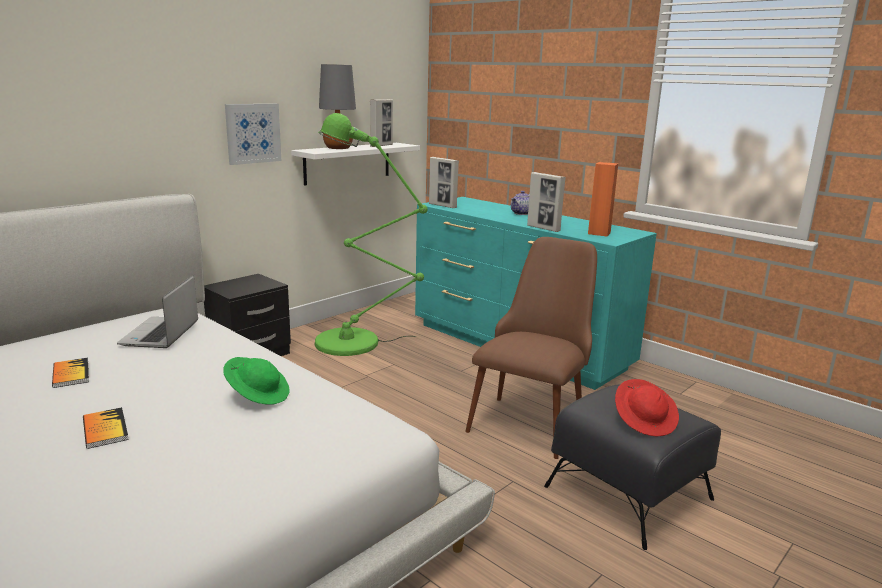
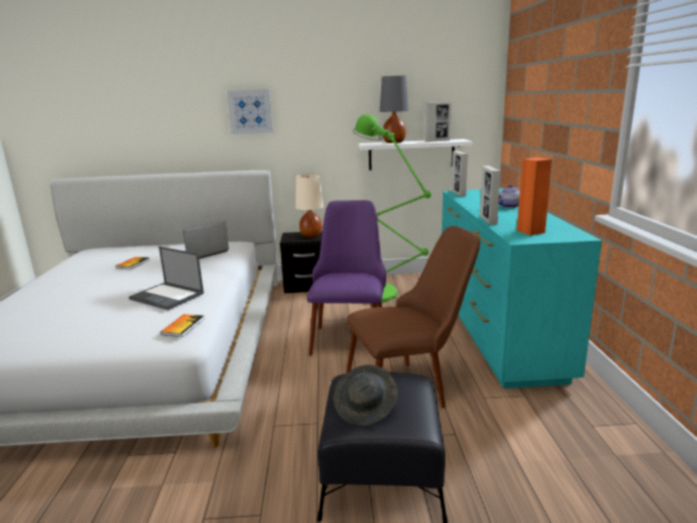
camera: 45 degrees right, 0 degrees up
(105, 429) = (90, 292): book -> book (183, 326)
(253, 133) = (326, 130): picture -> picture (250, 111)
(254, 282) = (311, 235): none -> beige table lamp
(258, 395) = (167, 296): green hat -> laptop
(397, 391) = (350, 334): none -> purple chair
(645, 421) = (366, 408): red hat -> grey hat

